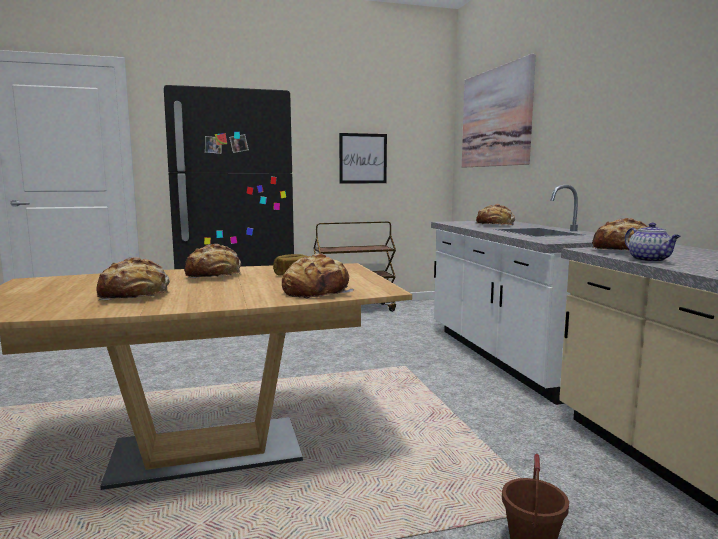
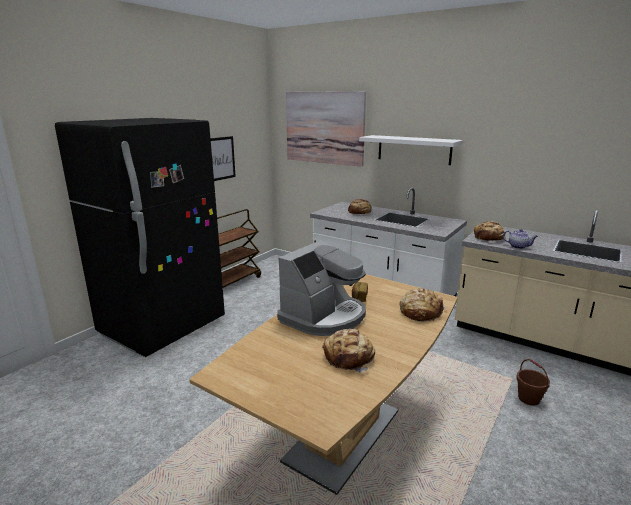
camera: 40 degrees left, 10 degrees up
(213, 276) = (324, 316): bread -> coffee machine
(584, 127) = (414, 149): none -> white shelf

